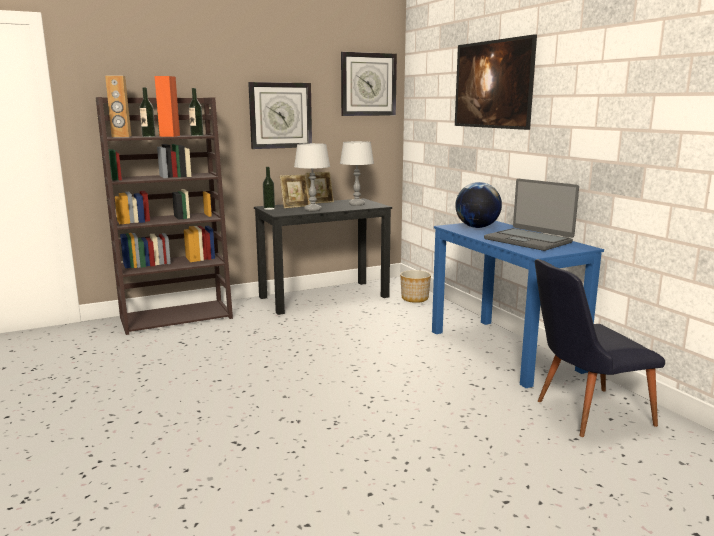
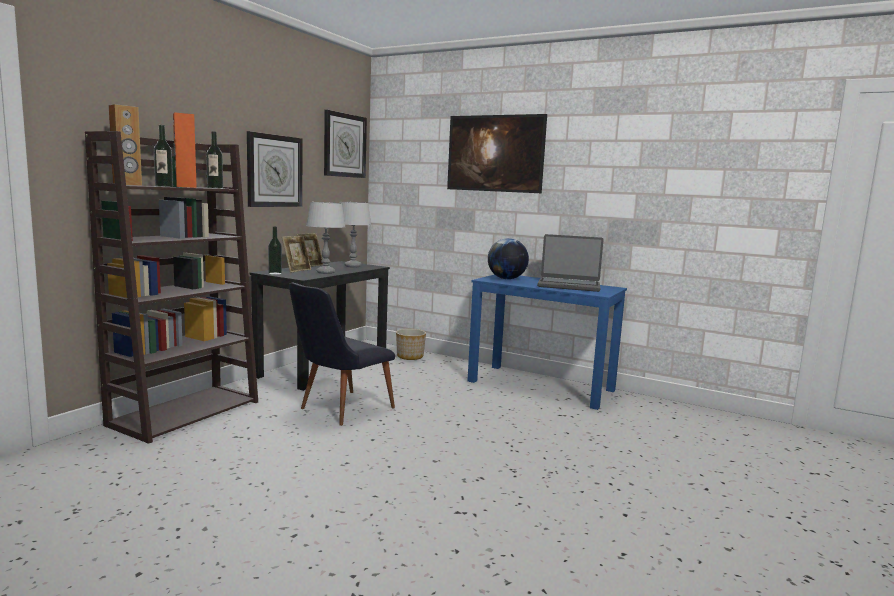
camera: 35 degrees left, 5 degrees down
(583, 413) = (654, 418): black chair -> black chair (339, 409)

